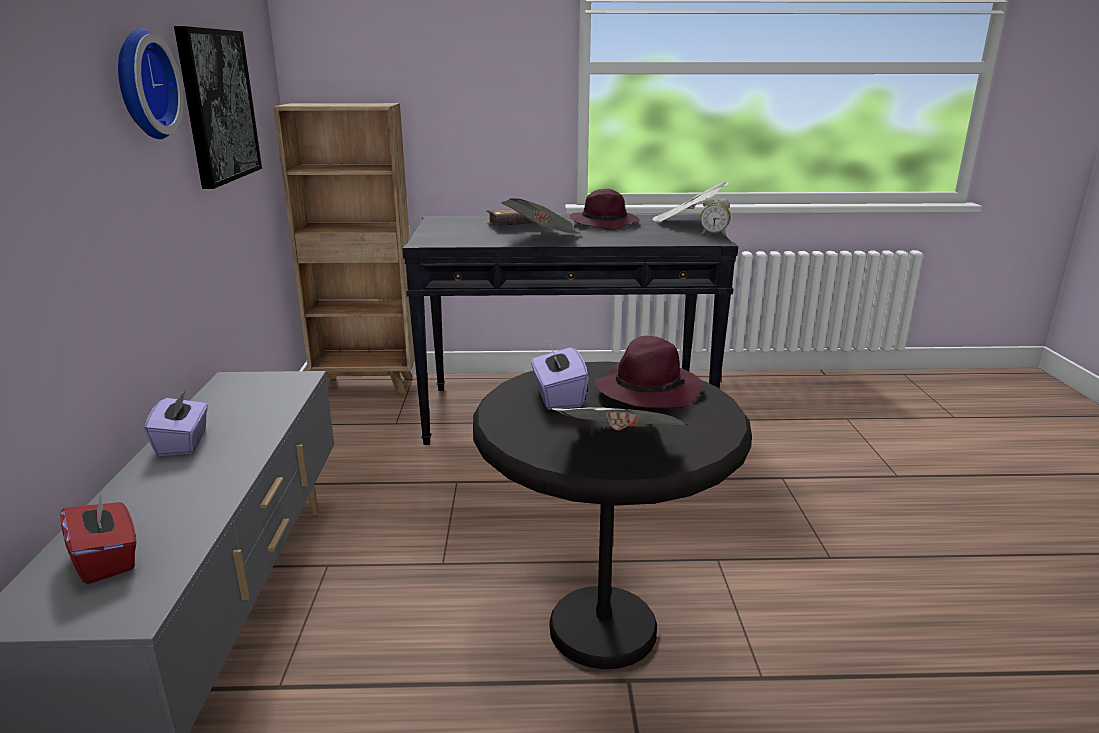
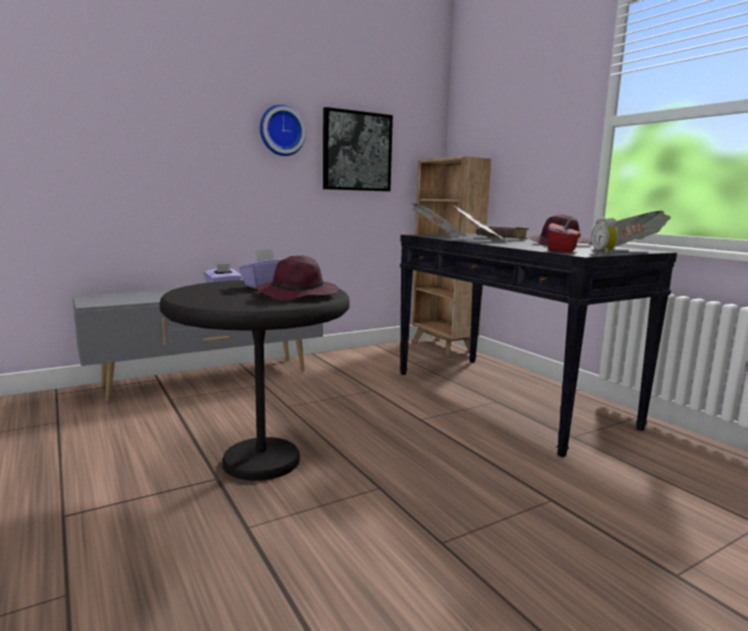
camera: 60 degrees right, 10 degrees down
(107, 559) = (126, 296): red tissue box -> red tissue box (562, 250)
(618, 450) = (201, 296): newspaper -> newspaper (438, 236)

